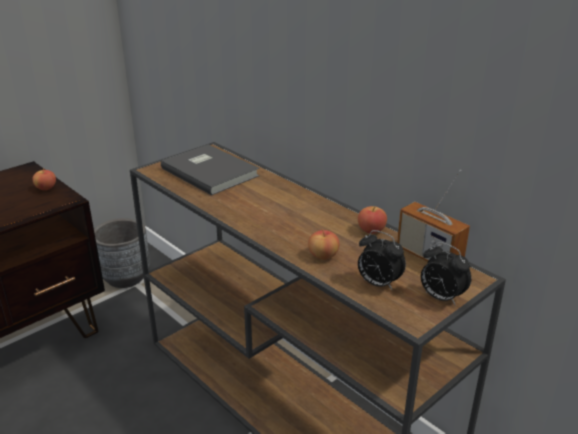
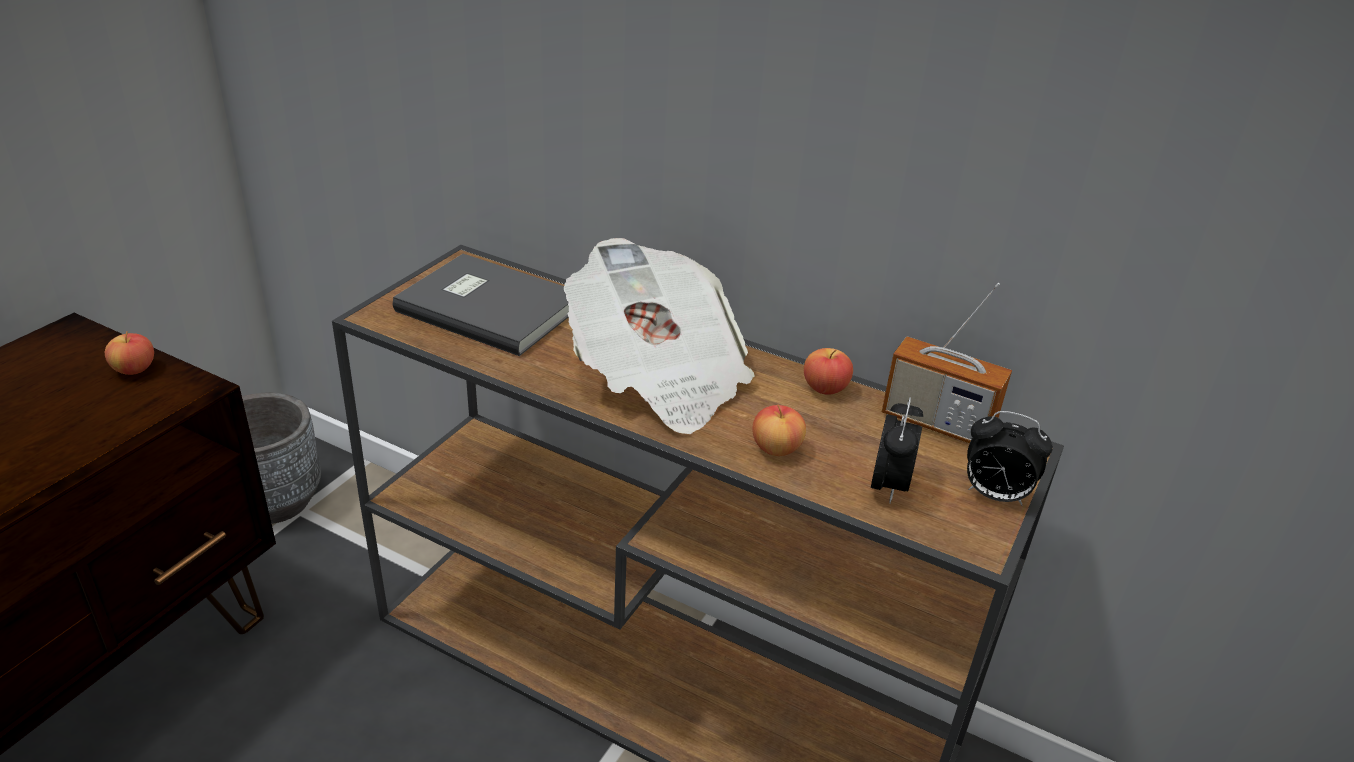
camera: 20 degrees left, 5 degrees up
(279, 213) = (658, 377): none -> newspaper
(378, 284) = (889, 487): alarm clock -> alarm clock turned 90 degrees counterclockwise

